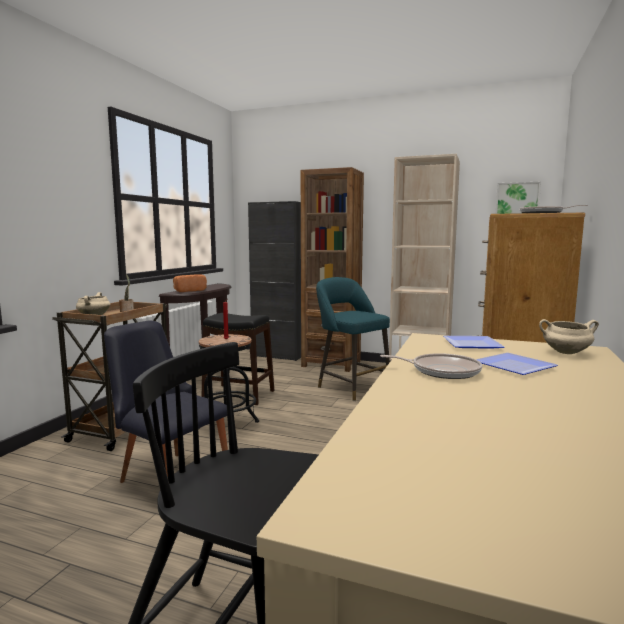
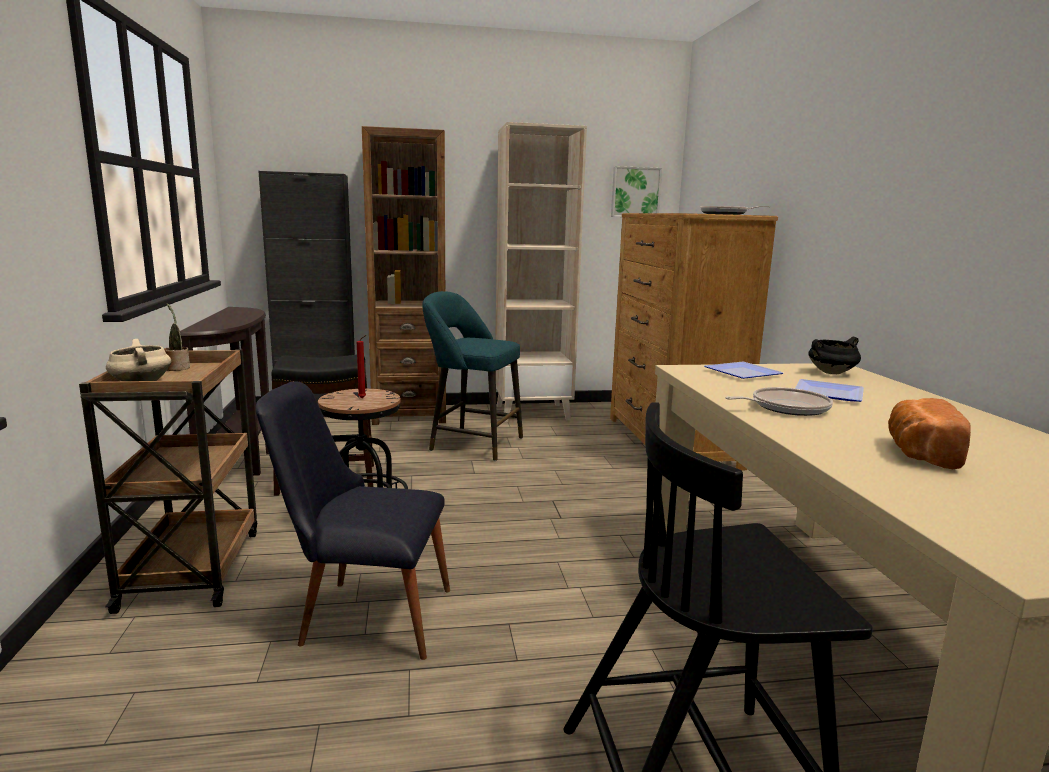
camera: 30 degrees left, 5 degrees up
(188, 290) = (217, 323): bread -> bread (918, 453)
(565, 353) = (831, 373): beige cooking pot -> black cooking pot

